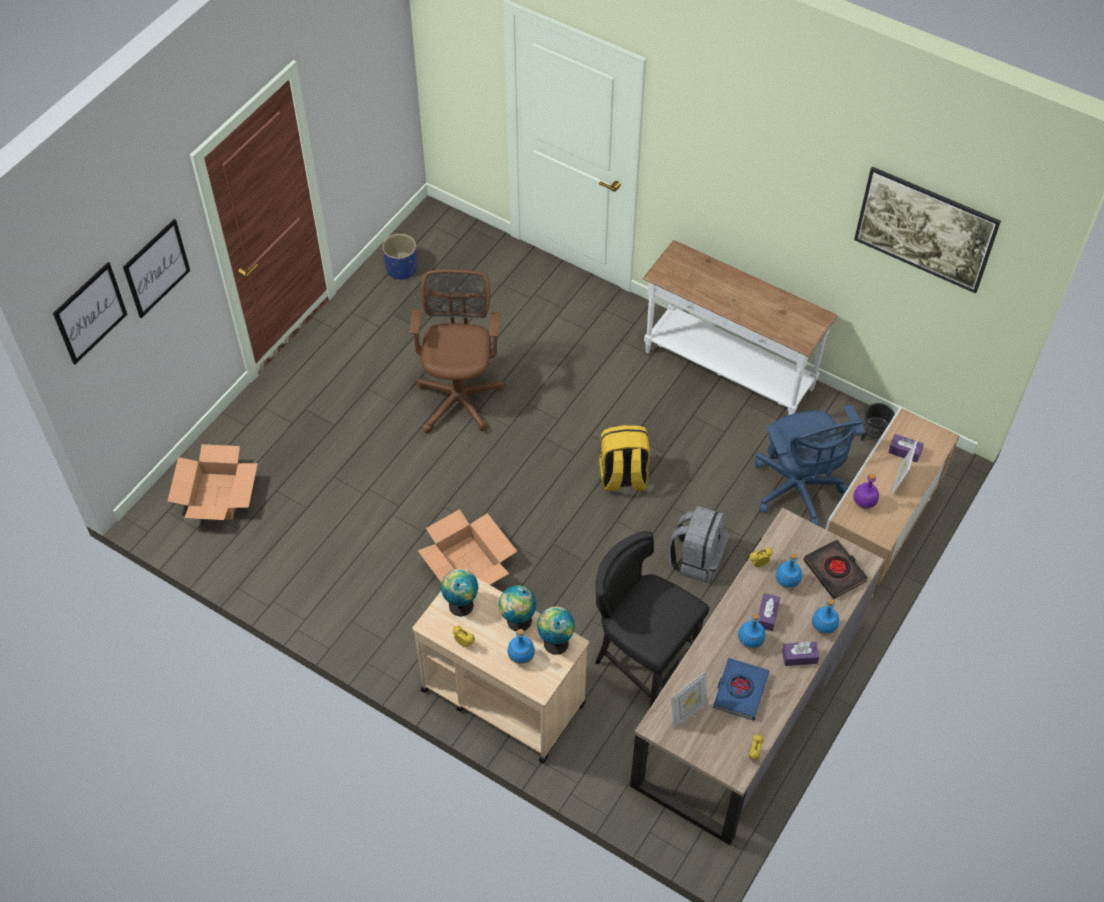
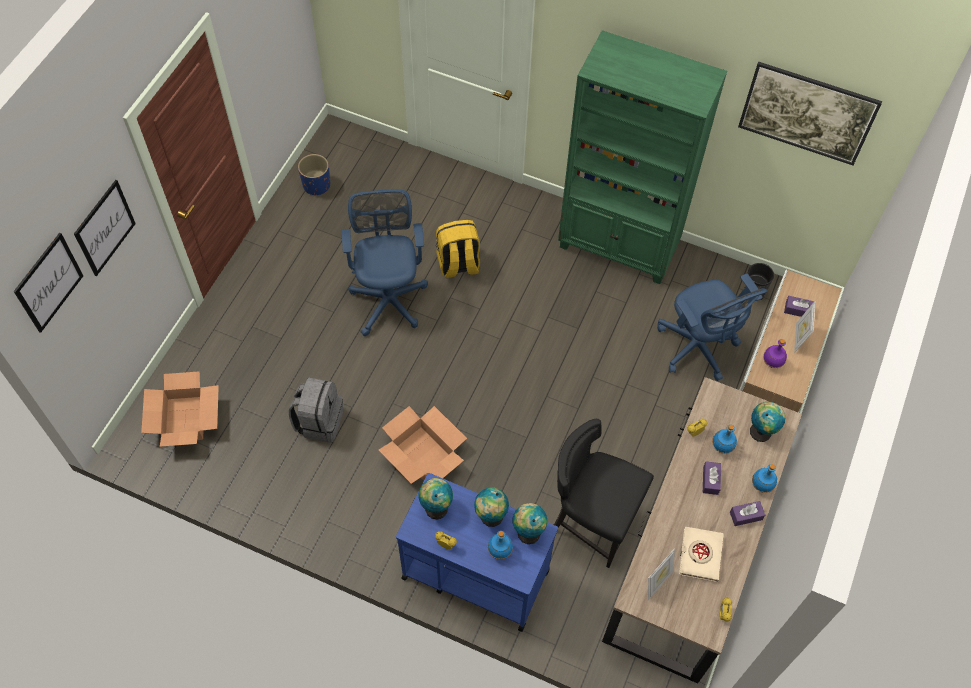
camera: 10 degrees left, 5 degrees up
(460, 396) = (389, 297): brown office chair -> blue office chair
(502, 696) = (474, 573): beige cart -> blue cart
(623, 477) = (545, 355): yellow backpack -> yellow backpack (458, 265)
(696, 559) = (622, 423): grey backpack -> grey backpack (319, 421)
(727, 372) = (619, 247): white console table -> green bookcase
(740, 691) = (700, 555): blue book -> beige book
(750, 642) = (700, 508): blue bottle -> none
(835, 571) = (761, 431): black book -> globe

